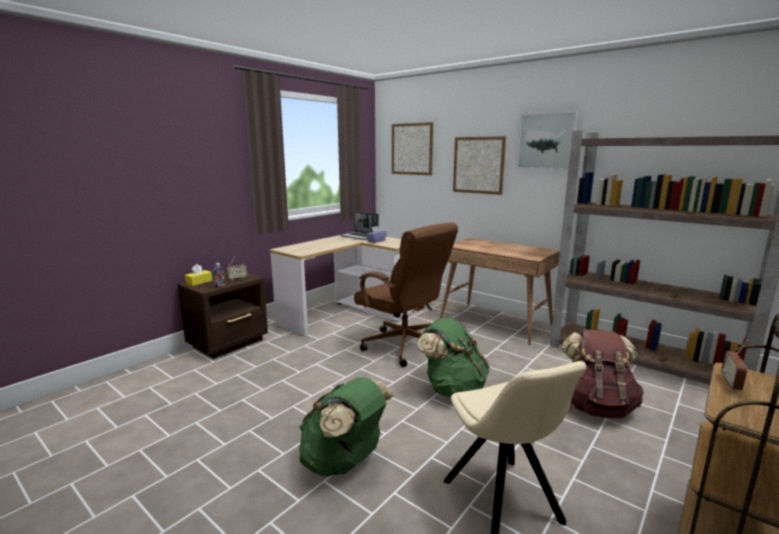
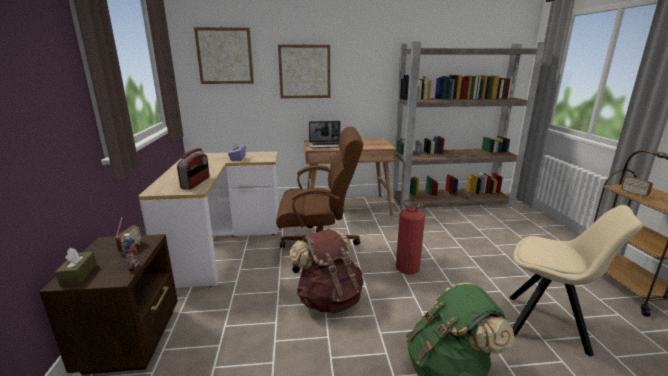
camera: 45 degrees left, 5 degrees up
(199, 282) = (79, 274): yellow tissue box -> brown tissue box
(311, 249) = (196, 183): none -> radio
(360, 236) = (208, 157): laptop -> laptop (326, 145)
(452, 389) = (407, 269): green backpack -> fire extinguisher
(545, 141) = (365, 50): picture -> none
(595, 407) = (481, 240): brown backpack -> brown backpack (329, 300)

